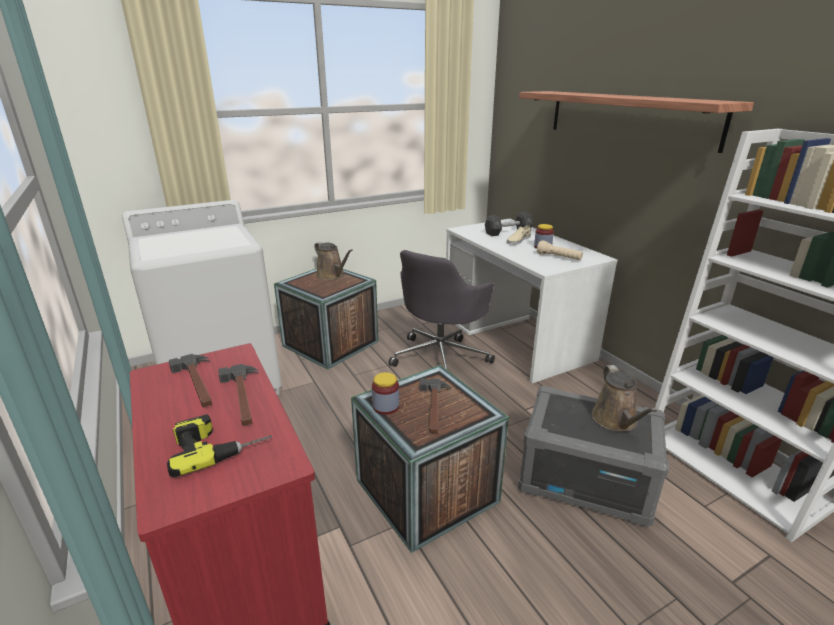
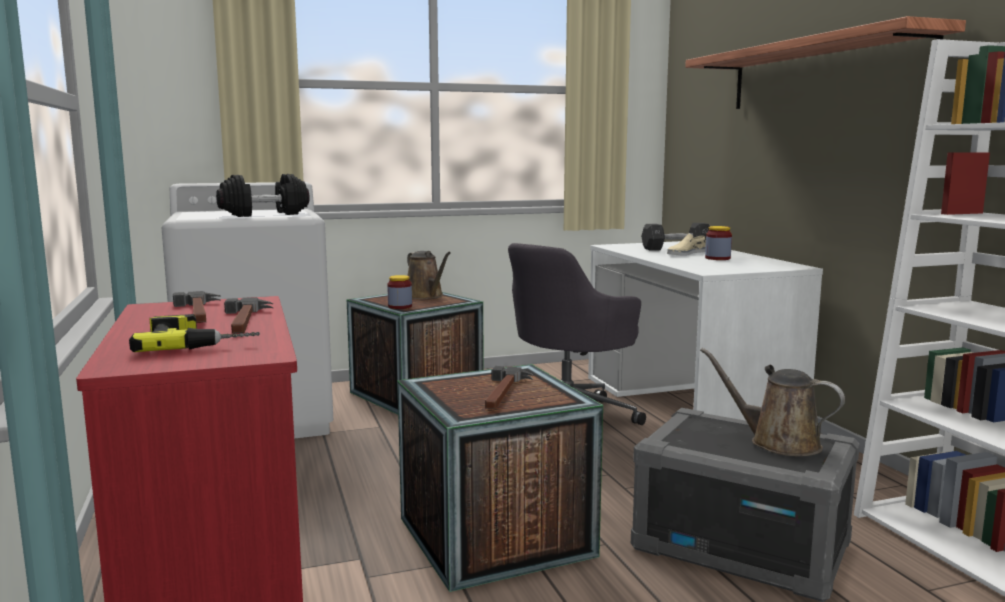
camera: 10 degrees right, 15 degrees down
(211, 243) = (264, 214): none -> black dumbbell
(386, 406) = (439, 388): jar -> jar (400, 306)
(559, 258) = (735, 265): beige flashlight -> none
(616, 421) = (778, 442): brown watering can -> brown watering can turned 120 degrees clockwise

